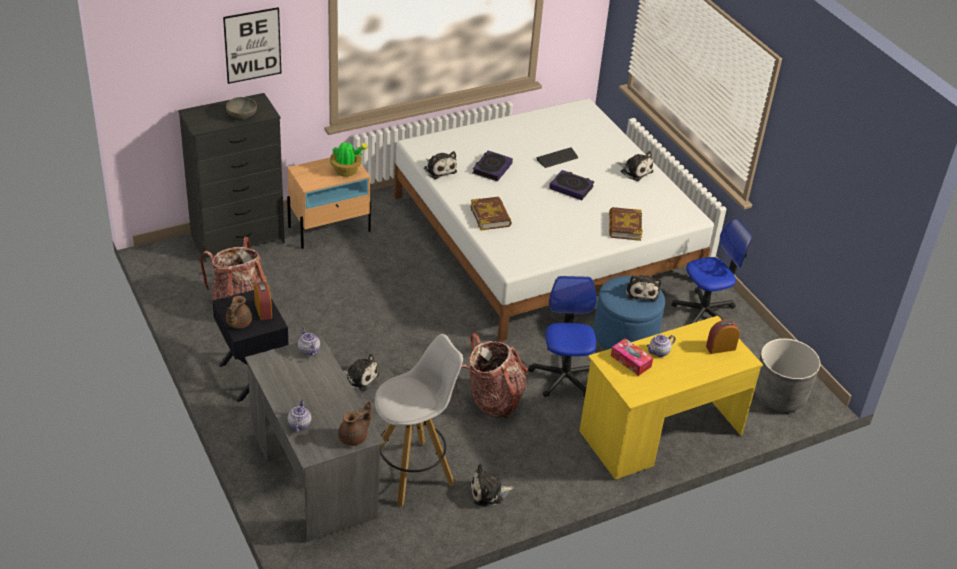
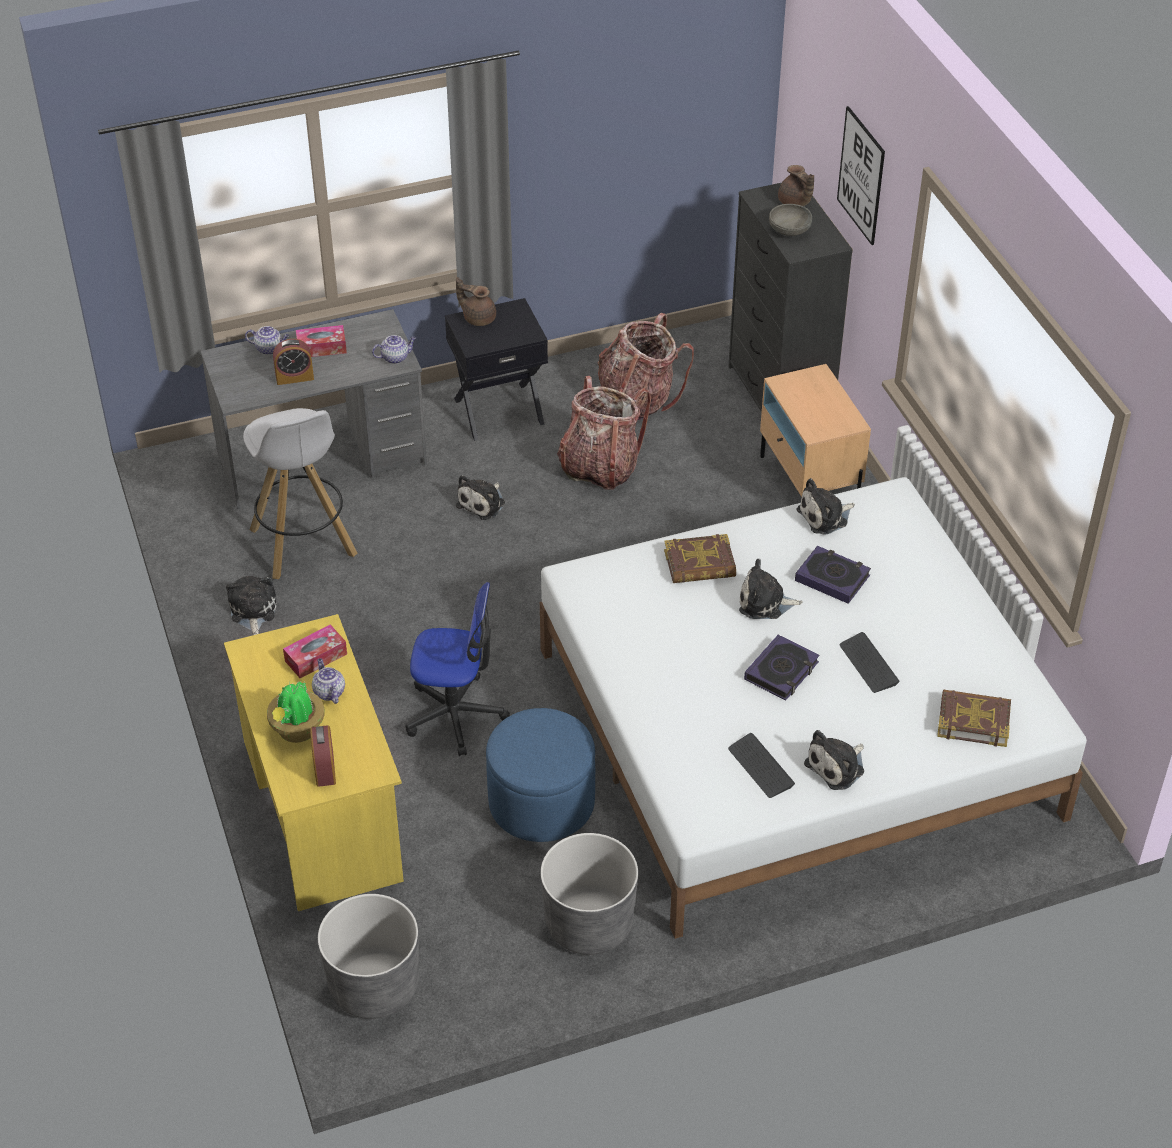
camera: 100 degrees right, 5 degrees up
(263, 310) = (499, 338): alarm clock -> alarm clock (294, 377)
(297, 393) = (321, 348): none -> tissue box
(347, 171) = (818, 421): potted plant -> potted plant (297, 730)
(354, 437) = (237, 390): brown teapot -> brown teapot (795, 202)
(492, 401) = (419, 630): backpack -> backpack (600, 467)
(624, 227) = (670, 725): book -> book (973, 721)
(641, 291) = (546, 758): plush toy -> plush toy (765, 602)
(644, 196) = (760, 767): none -> keyboard
(704, 313) = (589, 923): office chair -> grey planter

